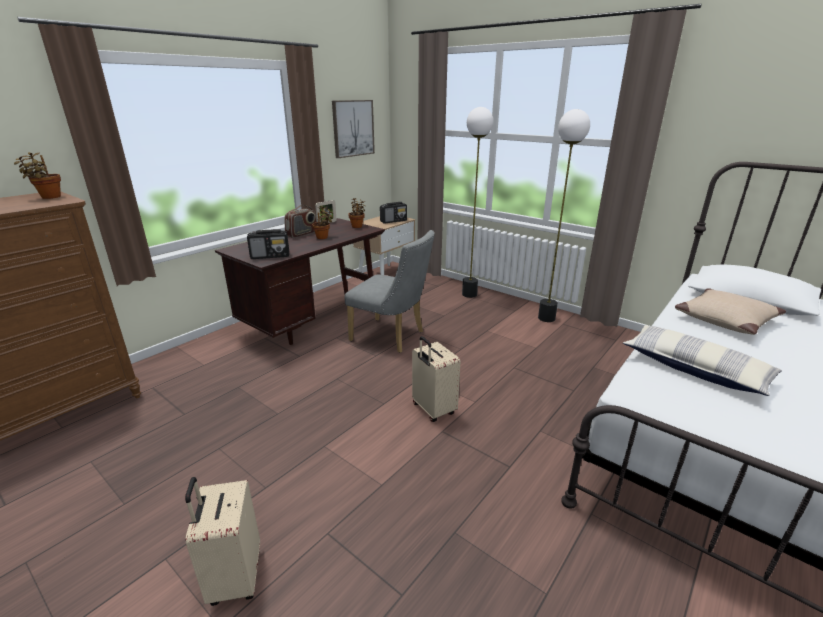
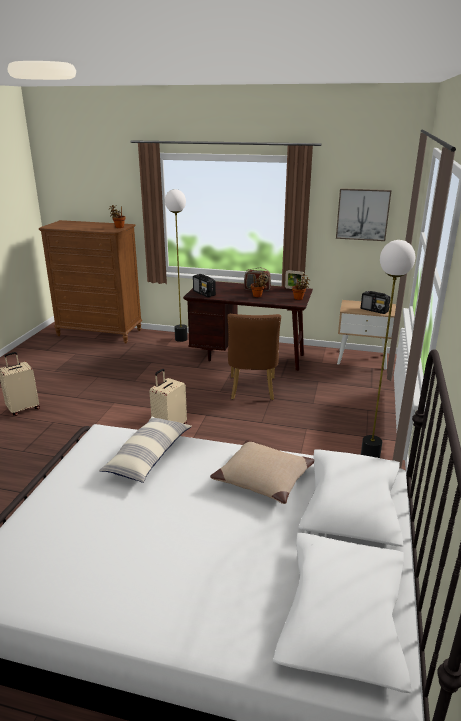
camera: 65 degrees right, 0 degrees up
(392, 337) = (252, 390): grey chair -> brown chair
(469, 294) = (373, 406): floor lamp -> floor lamp (181, 339)

